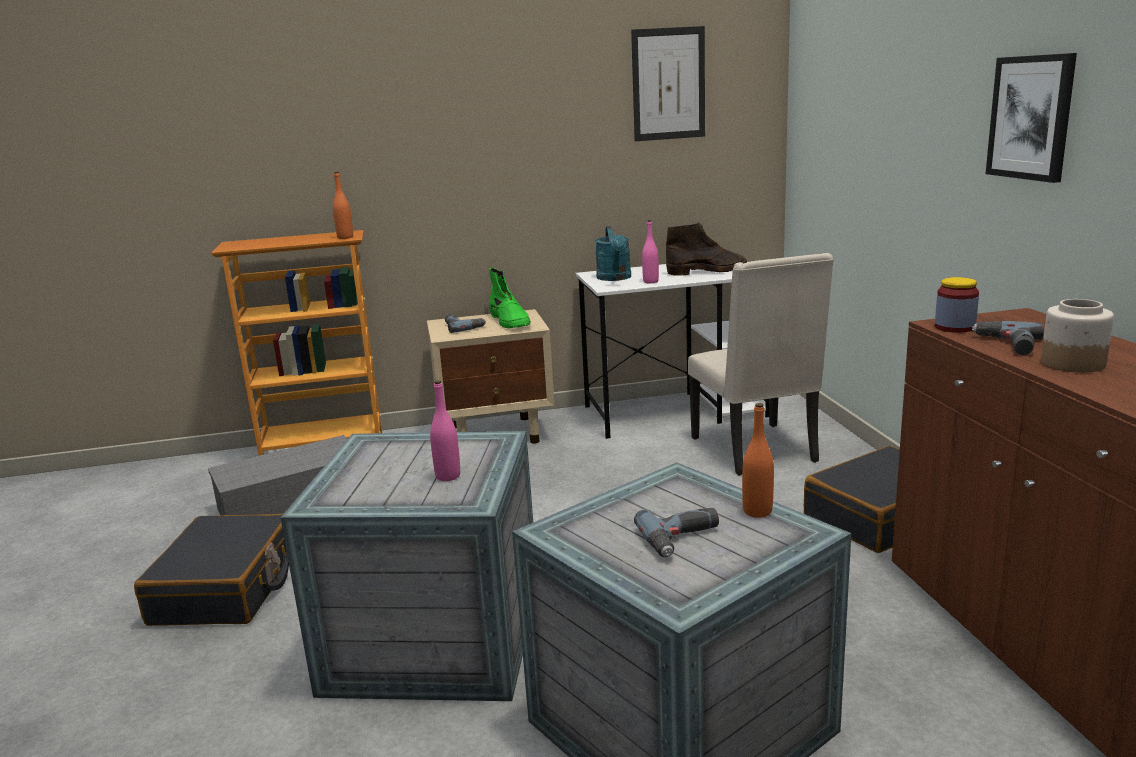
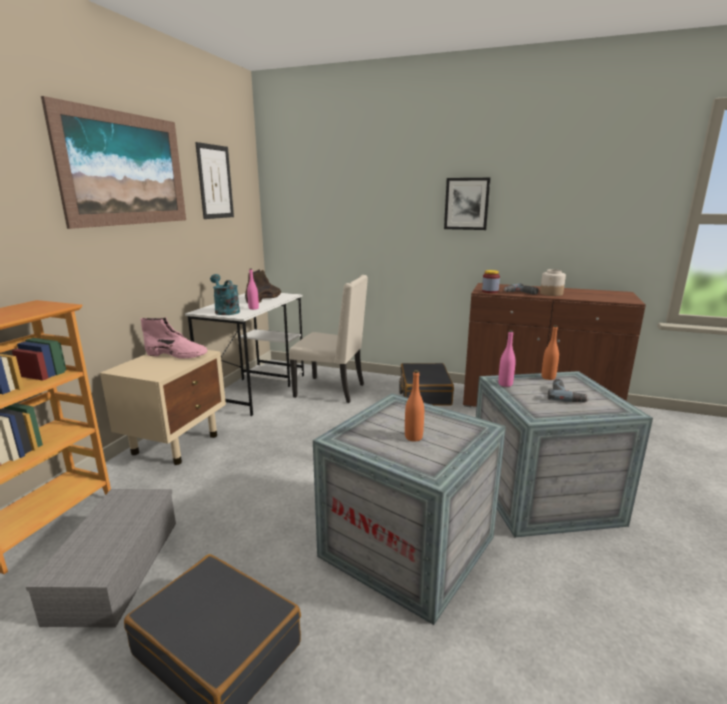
camera: 60 degrees left, 0 degrees up
(345, 237) = (54, 306): orange bottle -> orange bottle (413, 437)
(448, 476) = (435, 425): pink bottle -> pink bottle (505, 384)
(463, 326) = (150, 367): power drill -> none
(498, 83) = (125, 169): none -> picture
(510, 322) = (177, 355): green boot -> pink boot
(615, 278) = (225, 311): turquoise watering can -> turquoise watering can turned 150 degrees counterclockwise

